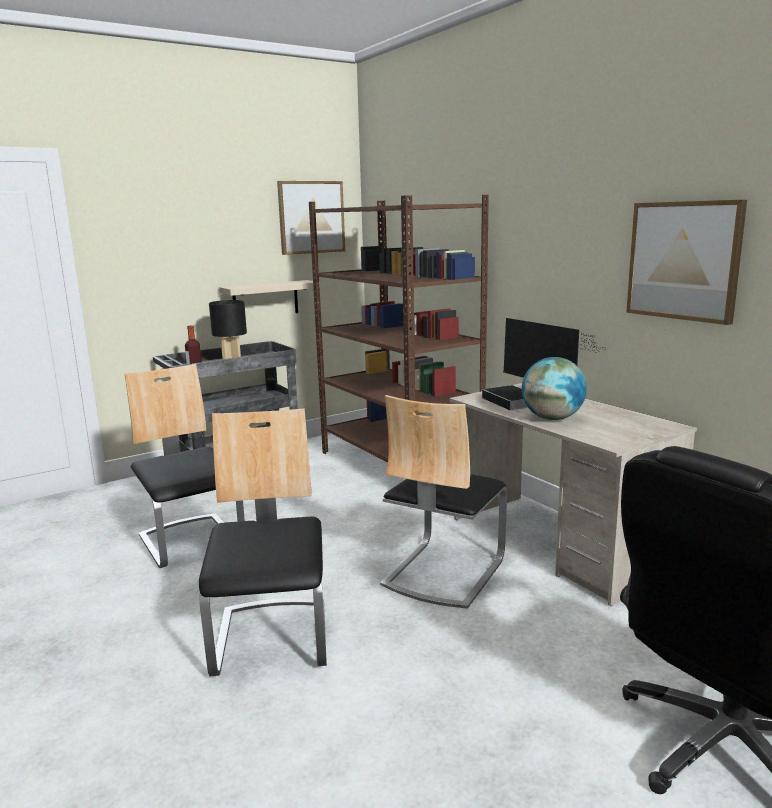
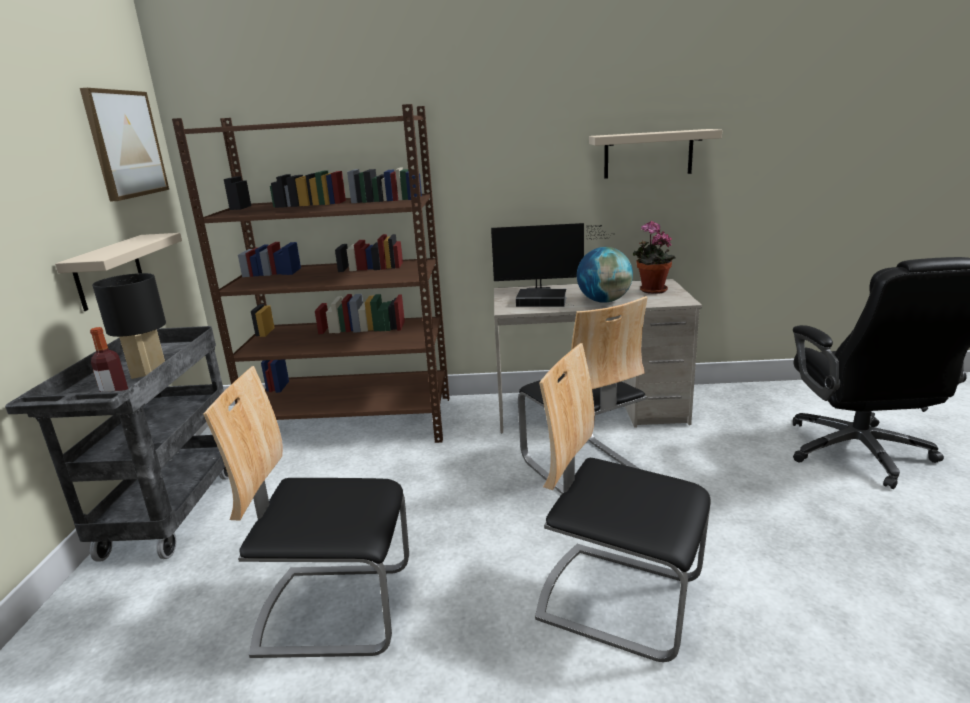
camera: 55 degrees left, 5 degrees up
(625, 427) = (651, 291): none -> potted plant
(684, 260) = (648, 154): picture -> beige shelf

